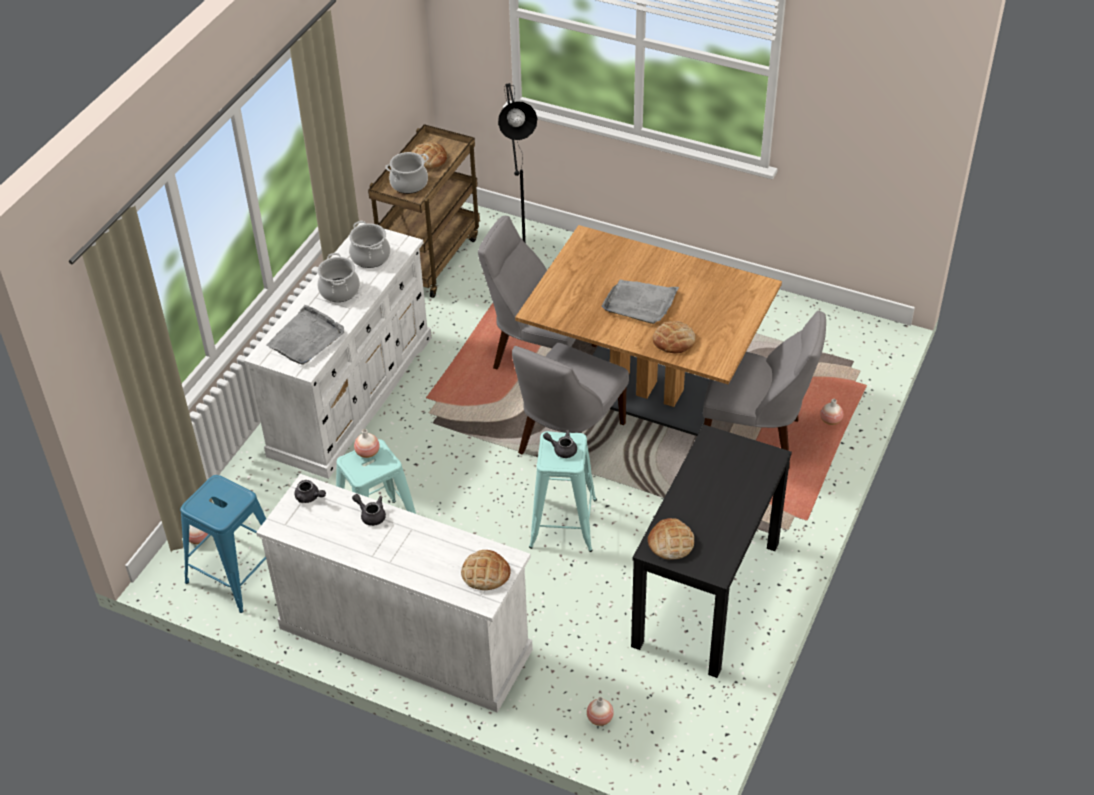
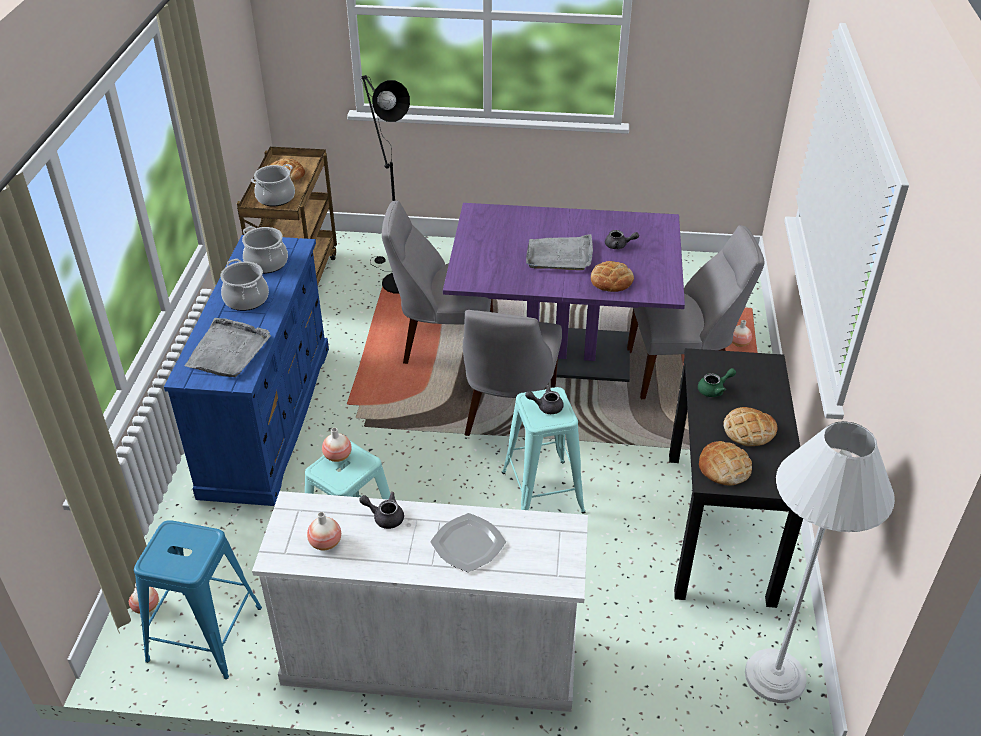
camera: 20 degrees left, 5 degrees down
(309, 497) = (302, 515): grey teapot -> grey teapot (619, 245)
(352, 394) = (267, 417): white dresser -> blue dresser
(423, 553) = (467, 544): none -> plate
(485, 573) = (550, 549): bread -> bread (748, 430)
(600, 718) = (683, 686): vase -> vase (325, 543)
(646, 392) = (560, 354): brown dining table -> purple dining table
(682, 732) = (775, 676): none -> white floor lamp
(706, 470) = (714, 389): none -> green teapot

